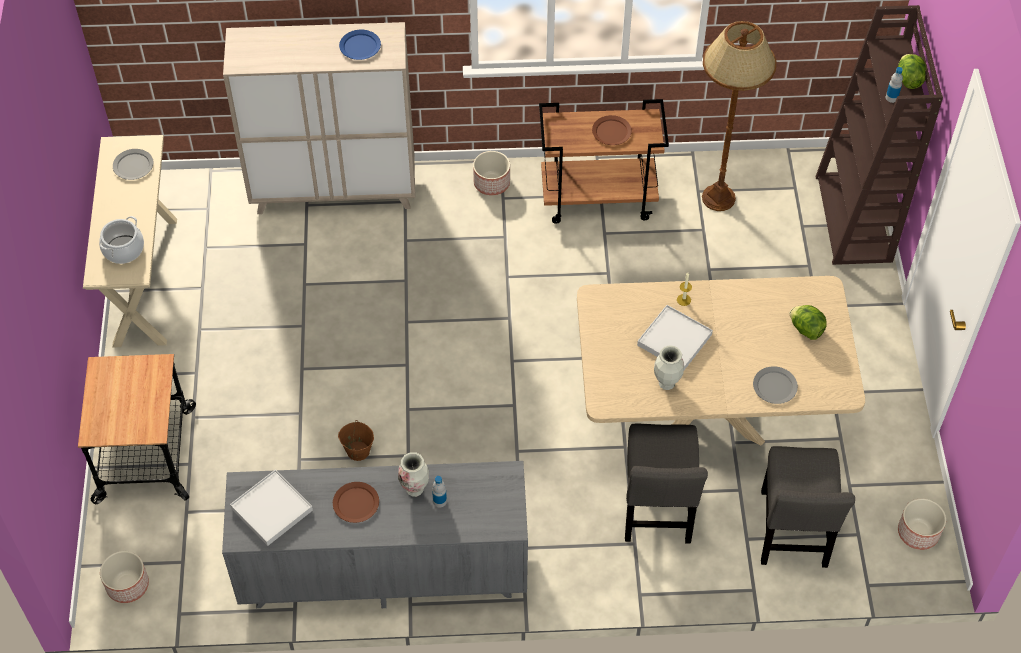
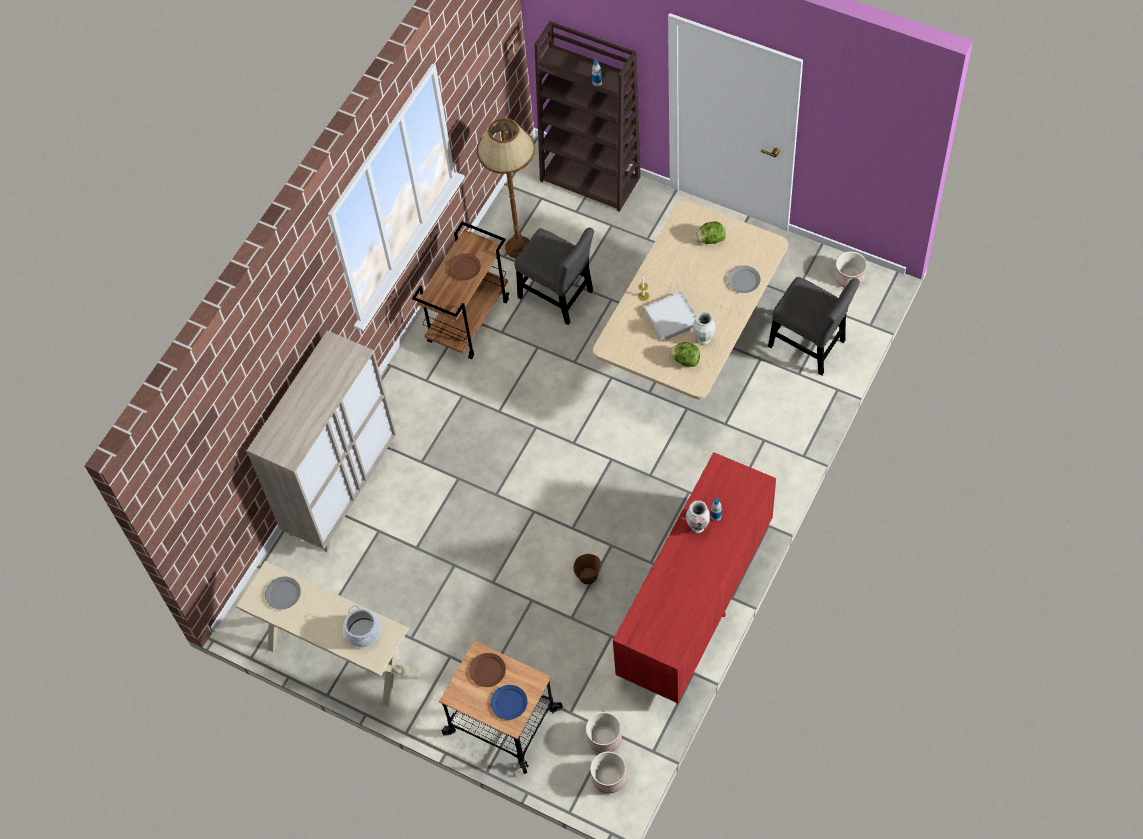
camera: 55 degrees left, 5 degrees up
(272, 509) = (661, 623): white tray -> none
(355, 503) = (687, 568): brown plate -> brown plate (487, 671)
(360, 46) = (331, 369): blue plate -> blue plate (509, 702)
(383, 570) = (695, 603): grey dresser -> red dresser
(491, 182) = (406, 381): planter -> planter (603, 738)
(657, 510) = (747, 414): grey chair -> grey chair (558, 297)
(909, 80) = (588, 64): lettuce -> lettuce (685, 360)

